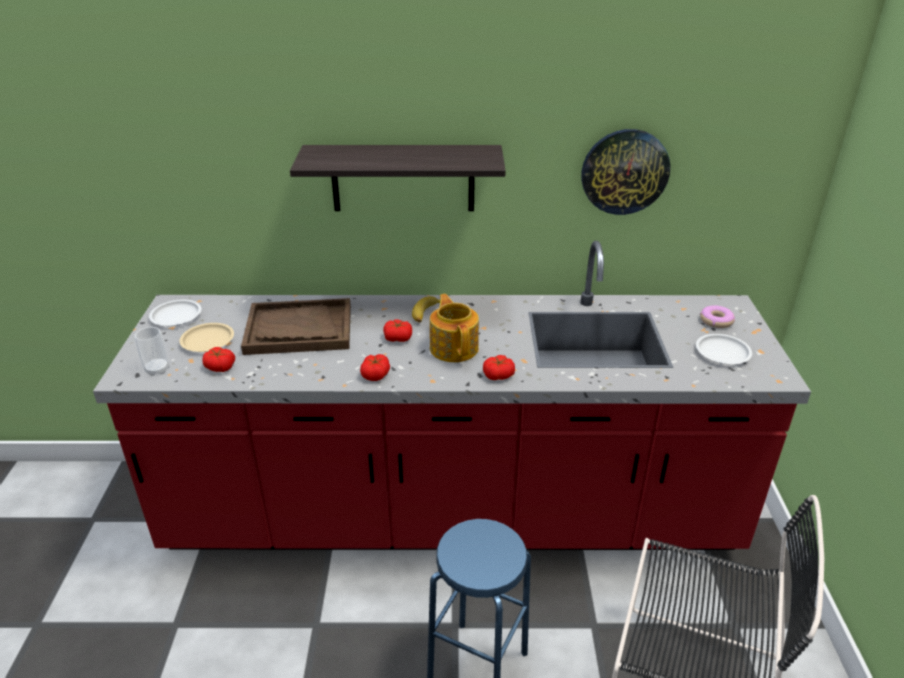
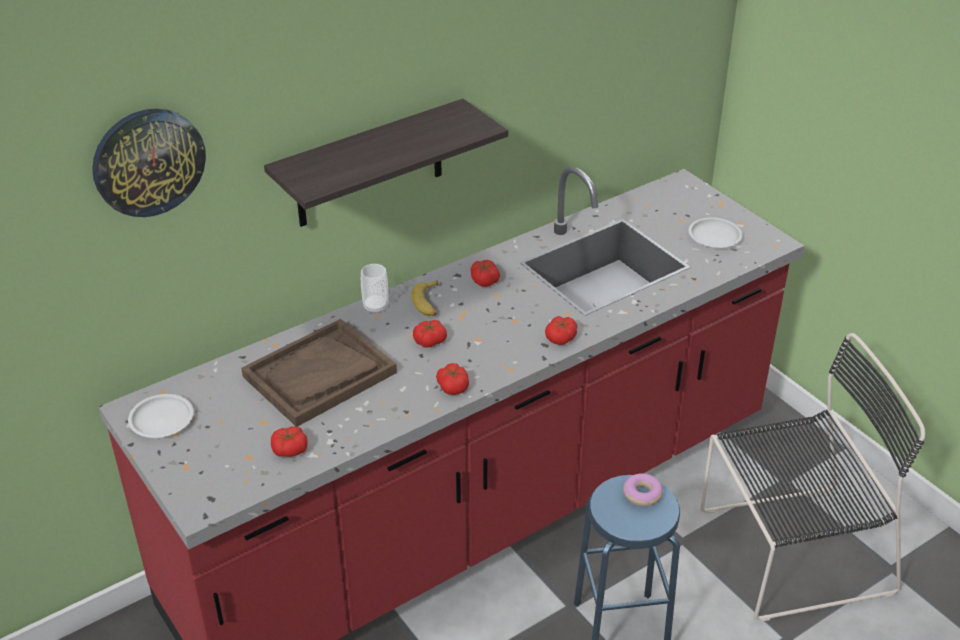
camera: 35 degrees left, 5 degrees up
(157, 369) = (226, 483): cup -> cup (375, 307)
(207, 341) = (238, 430): beige plate -> none
(454, 347) = (493, 328): teapot -> none
(486, 314) = (484, 280): none -> tomato
(624, 171) = (572, 87): wall clock -> wall clock (148, 161)
(716, 321) = (683, 206): donut -> donut (642, 494)

